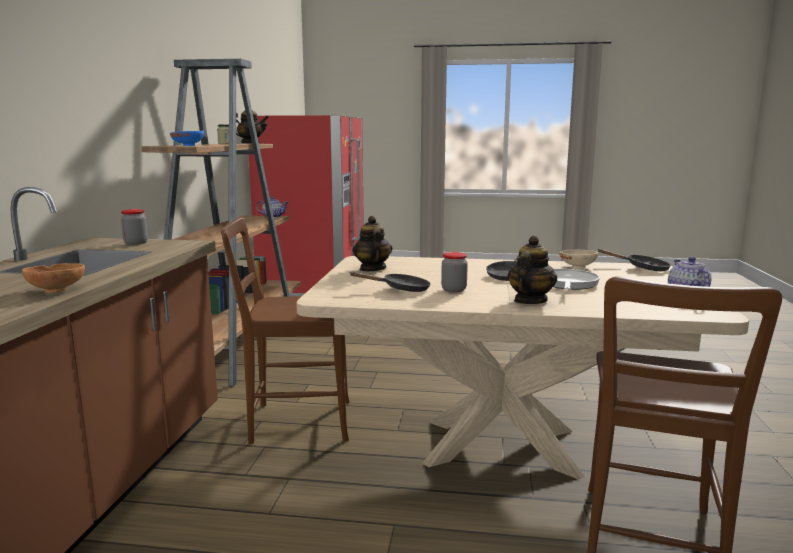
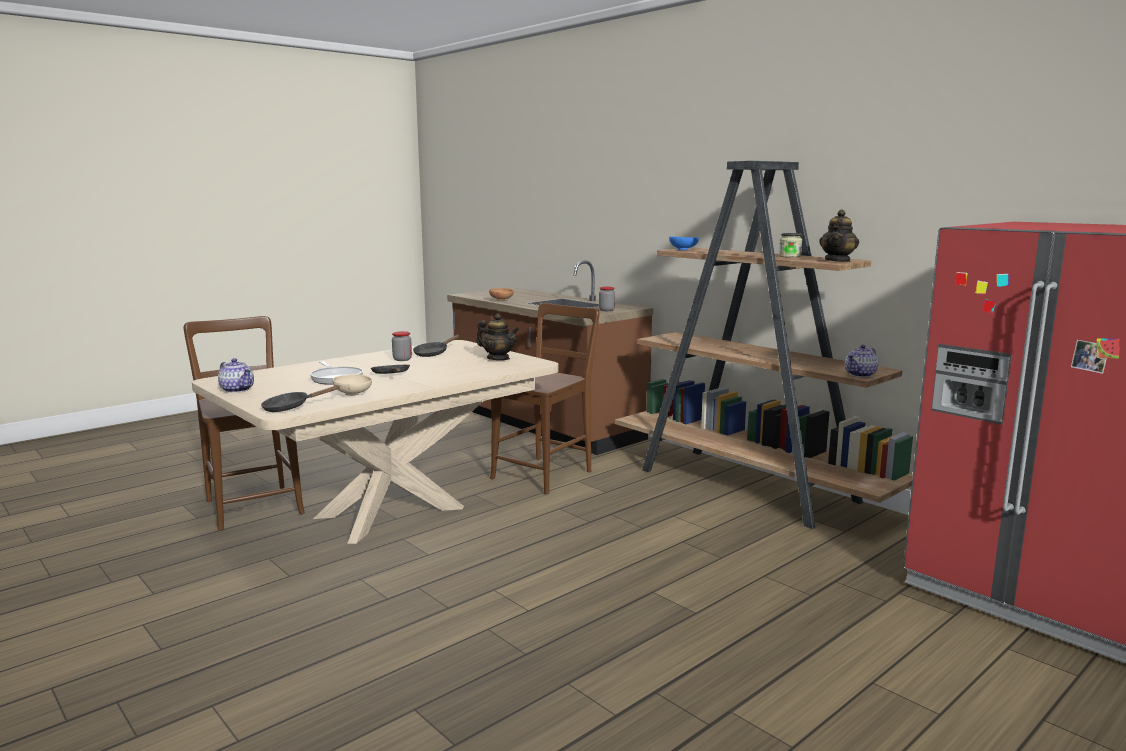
camera: 130 degrees right, 0 degrees up
(530, 301) = (342, 363): teapot -> none

